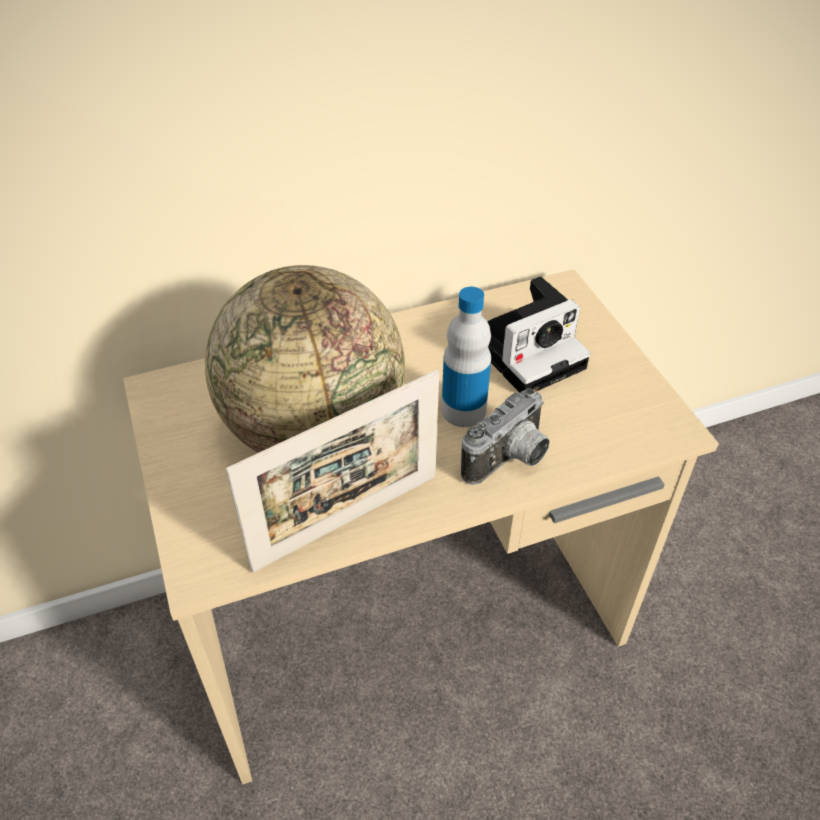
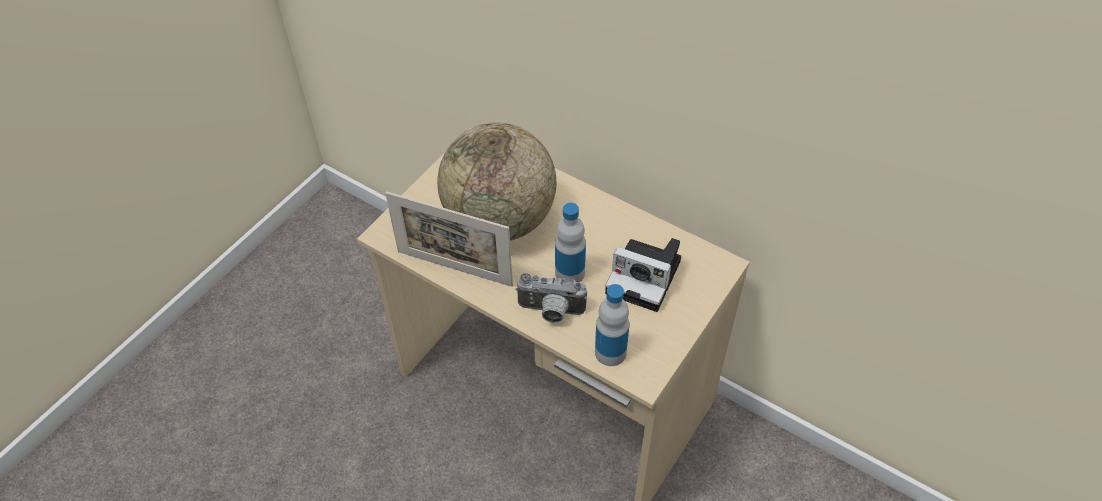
camera: 55 degrees right, 5 degrees up
(616, 438) = (610, 352): none -> bottle

